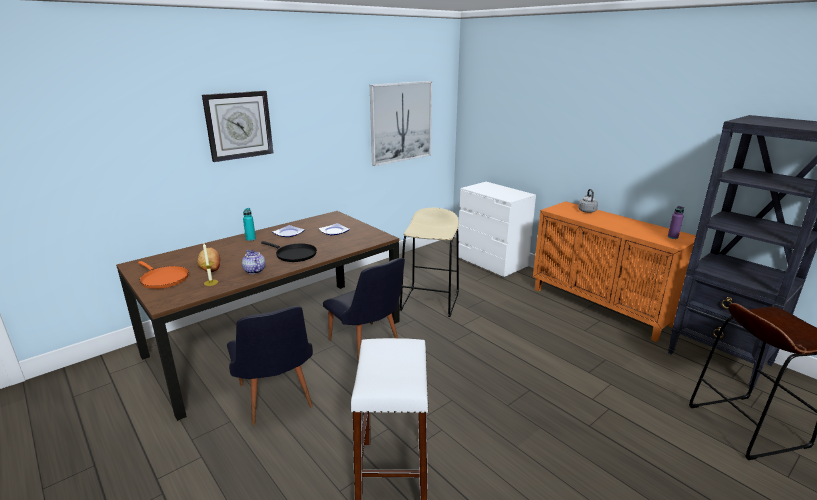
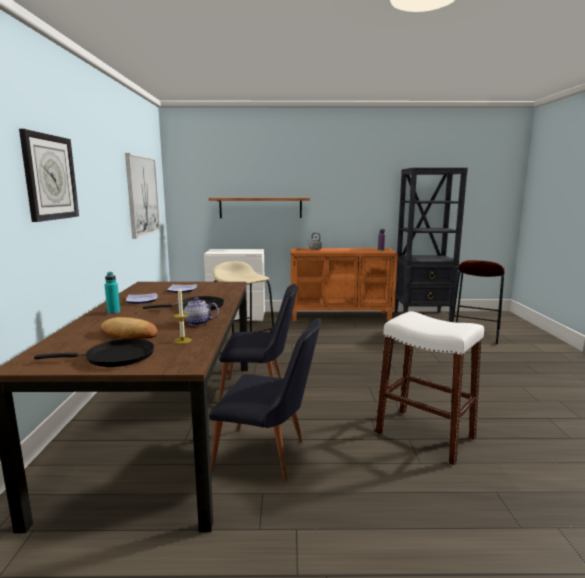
camera: 50 degrees left, 10 degrees down
(163, 279) = (115, 357): orange frying pan -> black frying pan
(540, 144) = (260, 207): none -> shelf

